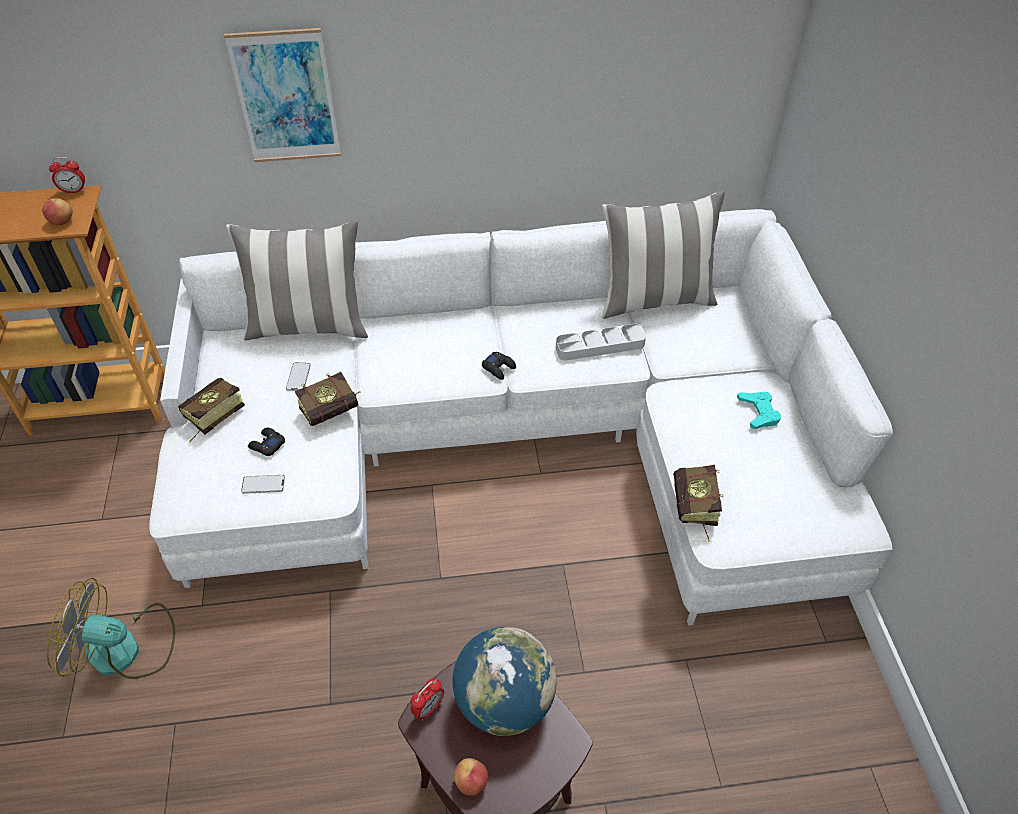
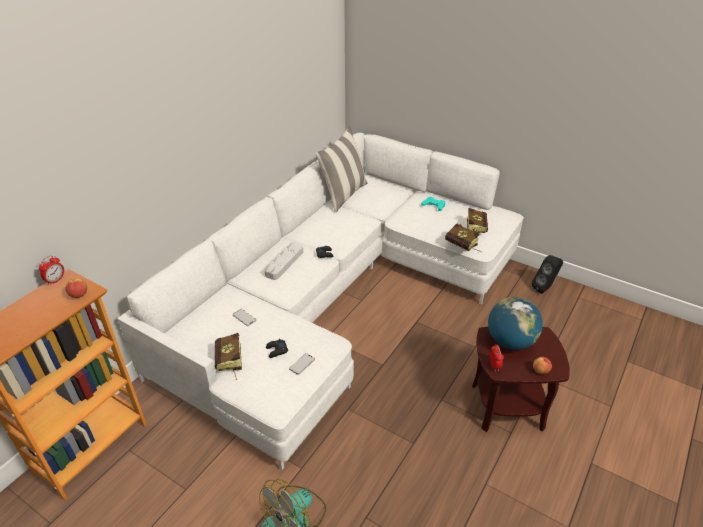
camera: 50 degrees left, 10 degrees down
(286, 97) = (161, 158): picture -> none
(309, 326) = (212, 297): pillow -> none
(335, 410) = (284, 316): book -> book (475, 227)
(600, 346) = (349, 221): grey tray -> grey tray (284, 263)
(833, 697) = (545, 288): none -> black speaker

